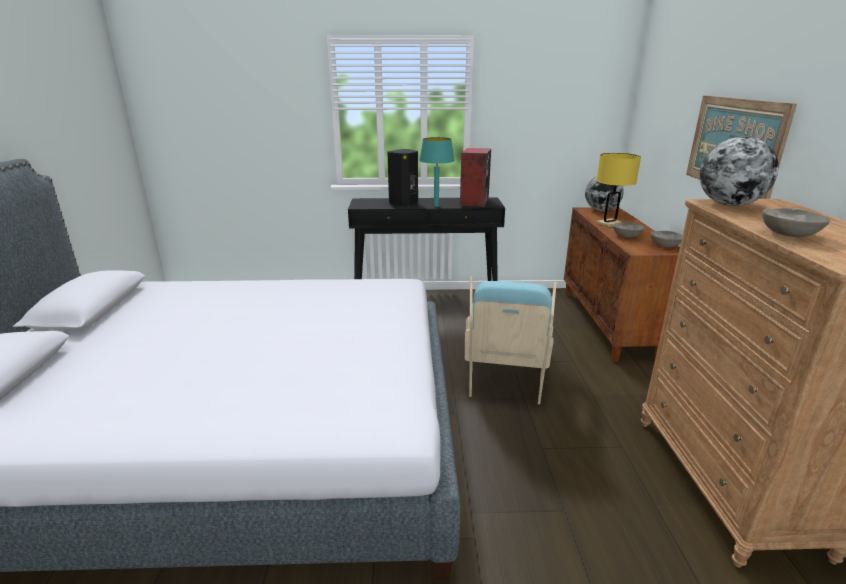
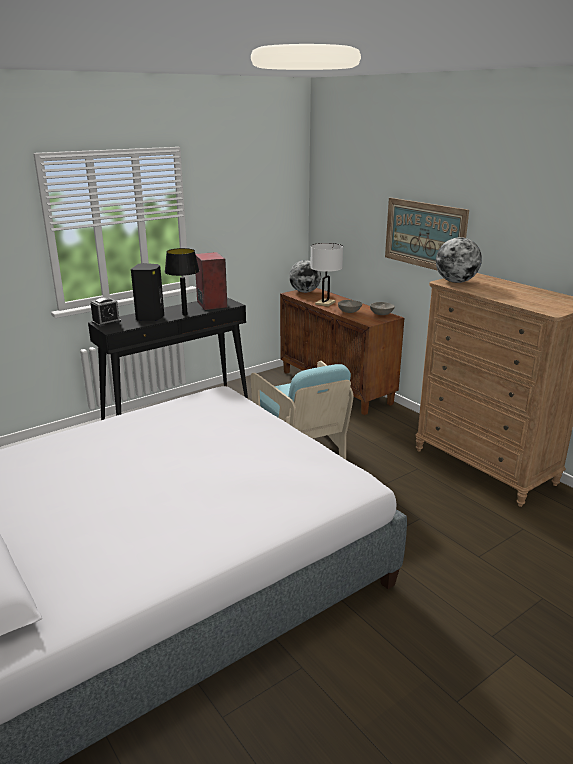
camera: 35 degrees left, 0 degrees up
(365, 200) = (106, 322): none -> alarm clock
(436, 206) = (184, 314): turquoise table lamp -> black table lamp
(609, 223) = (325, 303): yellow table lamp -> white table lamp
(788, 234) = (509, 298): grey bowl -> none

